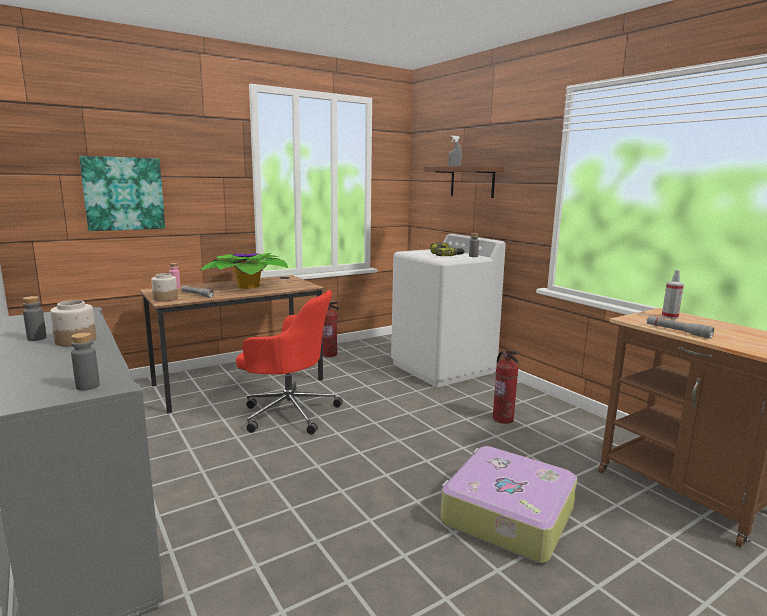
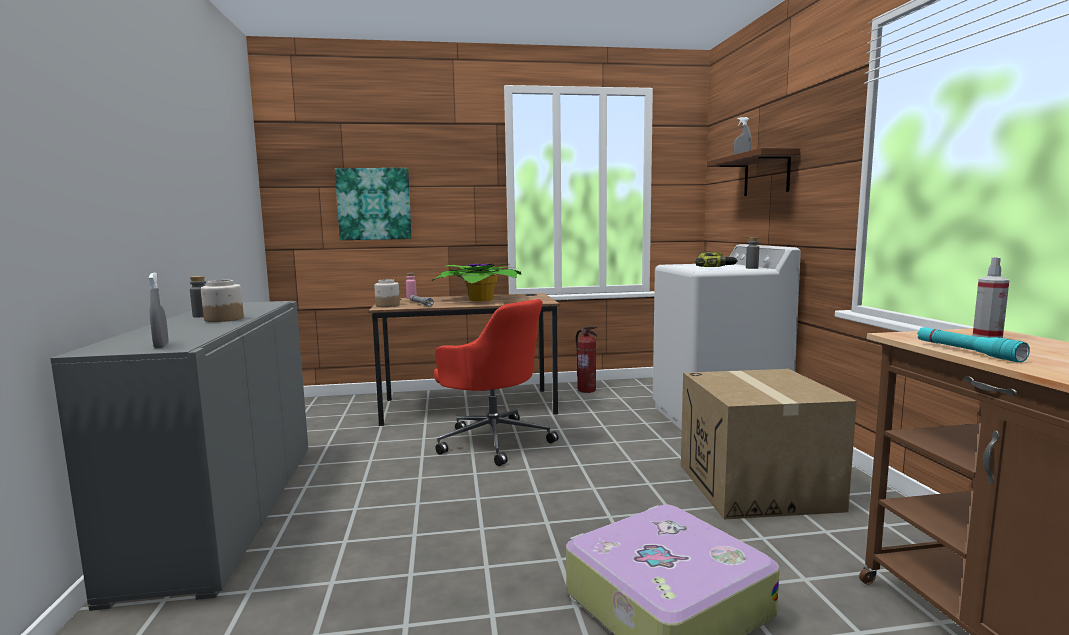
camera: 25 degrees right, 5 degrees down
(88, 386) = (161, 346): grey bottle -> grey spray bottle
(503, 419) = (757, 487): fire extinguisher -> cardboard box
(677, 331) = (967, 351): grey flashlight -> turquoise flashlight

